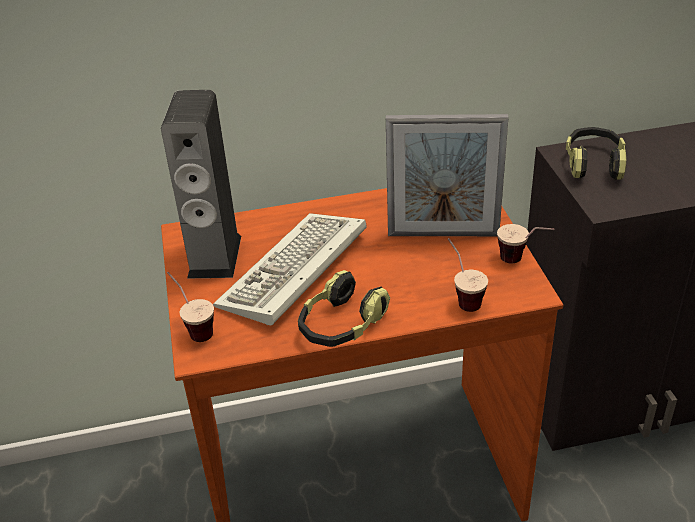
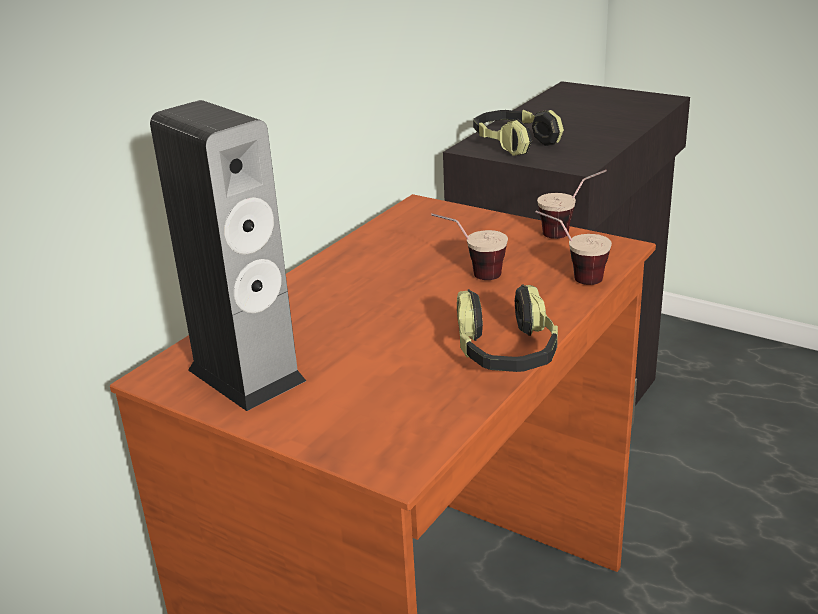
camera: 45 degrees left, 10 degrees down
(193, 328) = (345, 447): cup -> cup (470, 275)
(293, 274) = (373, 342): keyboard -> none
(443, 234) = (465, 246): picture frame -> none

